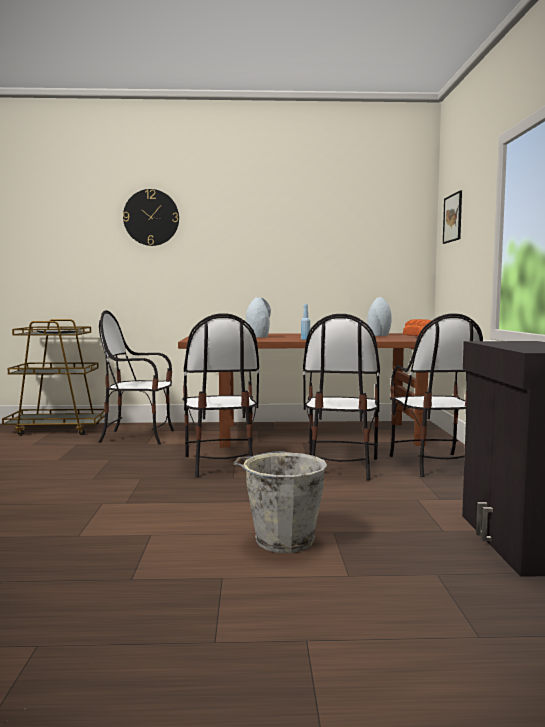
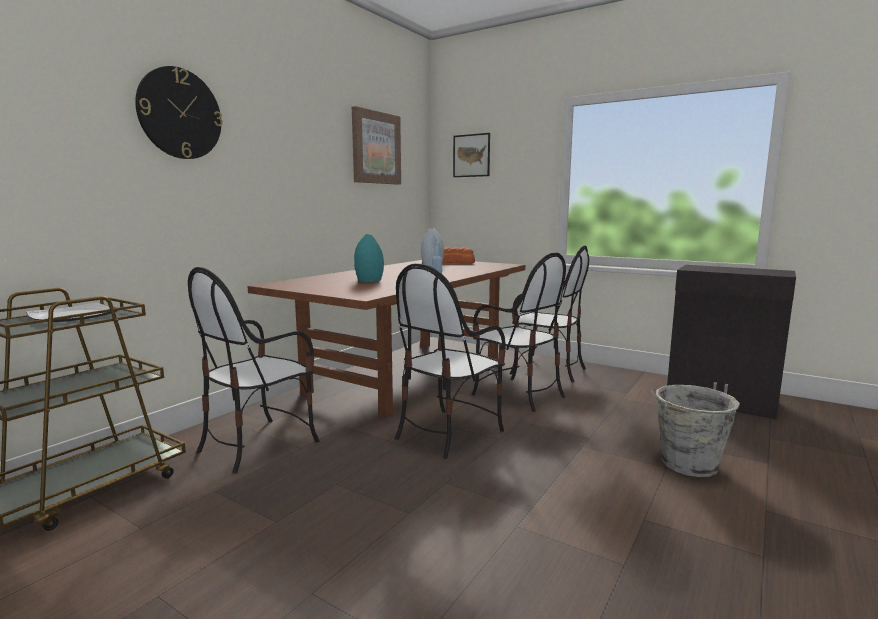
camera: 55 degrees left, 5 degrees up
(221, 464) = (448, 433): chair -> chair turned 105 degrees clockwise
(258, 337) = (368, 281): grey vase -> turquoise vase
(343, 222) = (376, 148): none -> picture

